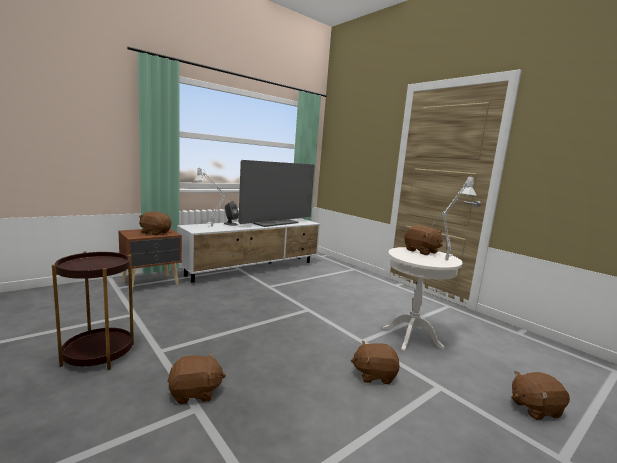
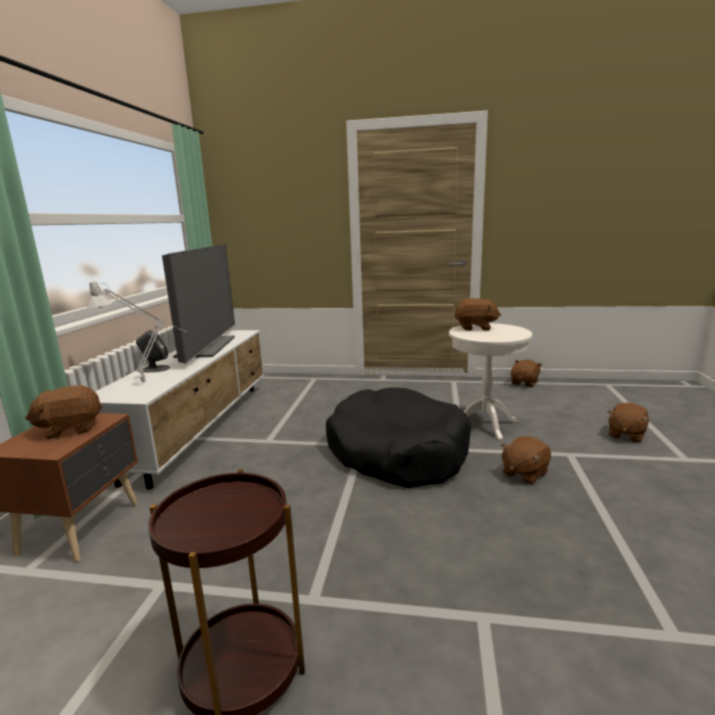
camera: 40 degrees left, 5 degrees up
(195, 393) = (449, 604): brown plush toy -> brown plush toy (524, 383)
(319, 322) = (396, 452): none -> black dog bed
(444, 262) = (517, 332): grey table lamp -> none

